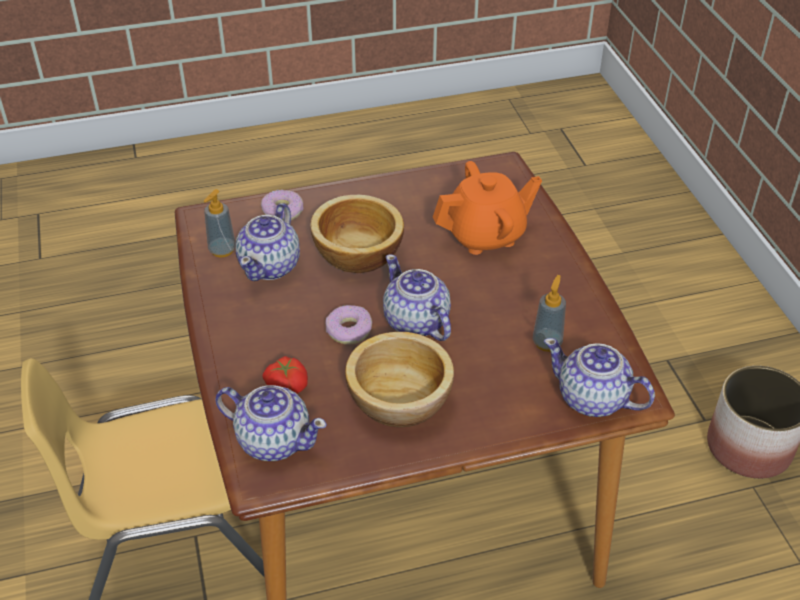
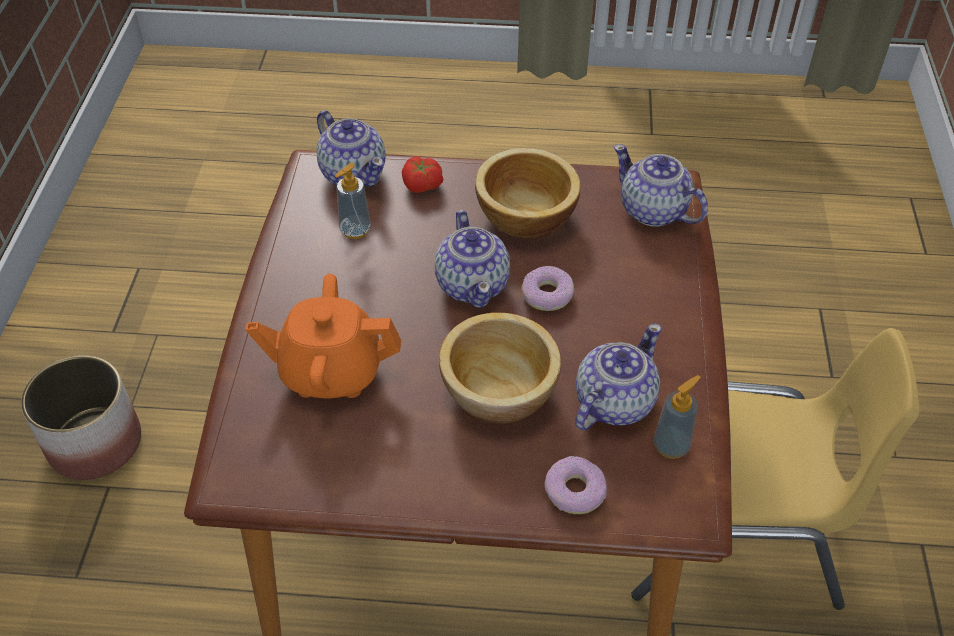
camera: 160 degrees left, 5 degrees up
(287, 385) = (628, 255): tomato -> tomato (421, 186)

